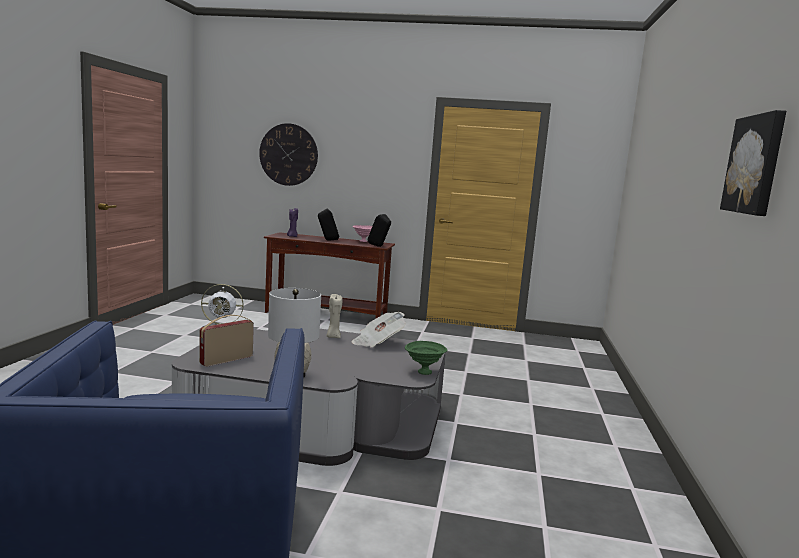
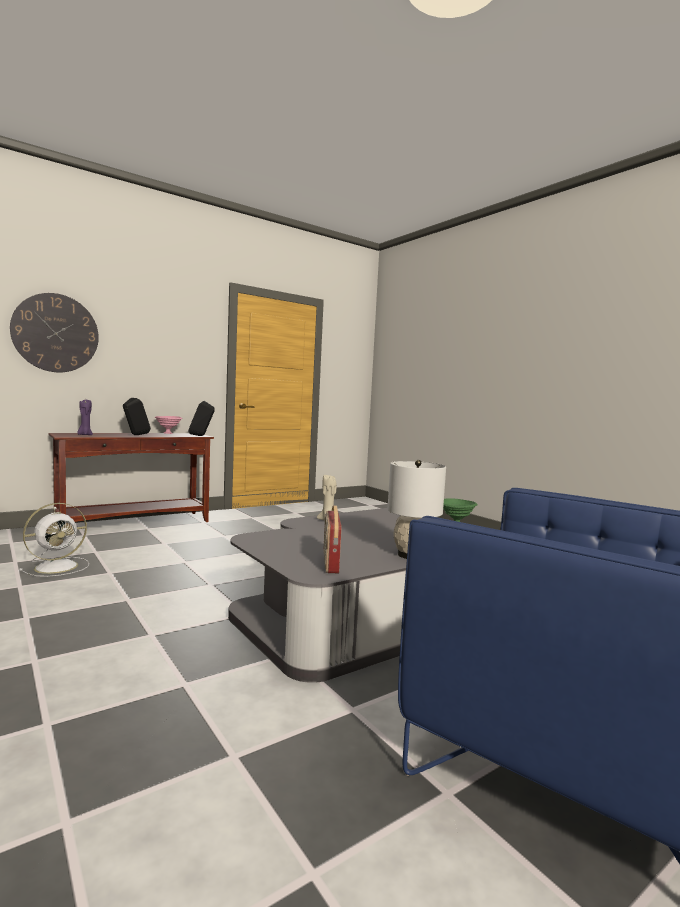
camera: 45 degrees left, 5 degrees down
(377, 343) = (367, 516): newspaper -> none
(755, 165) = (632, 341): picture -> none

